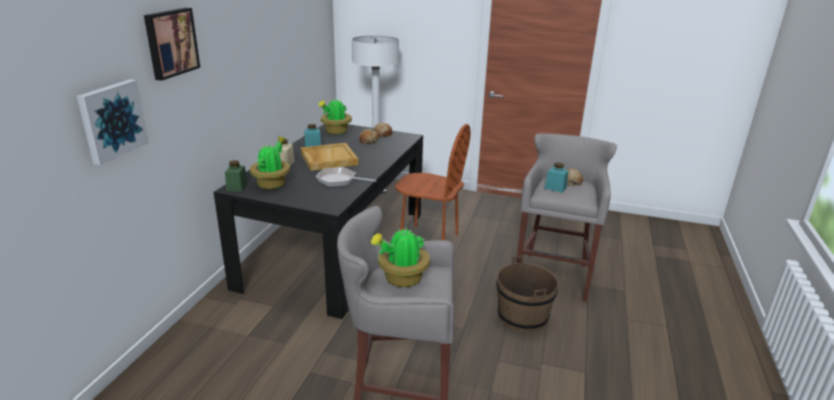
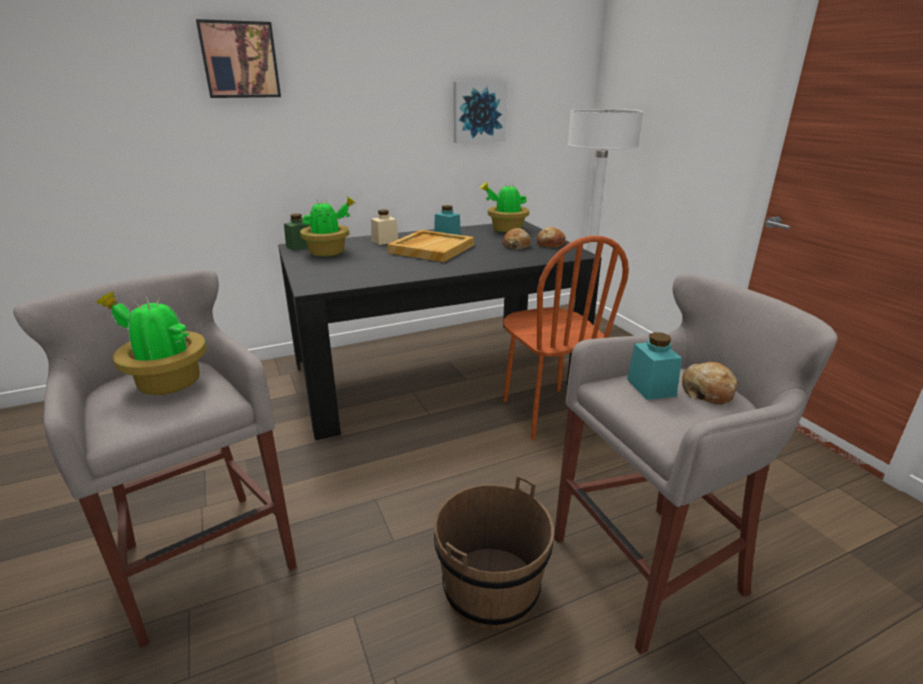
camera: 50 degrees right, 0 degrees up
(111, 120) = (138, 126): picture -> picture (478, 112)
(339, 180) = (386, 268): frying pan -> none

